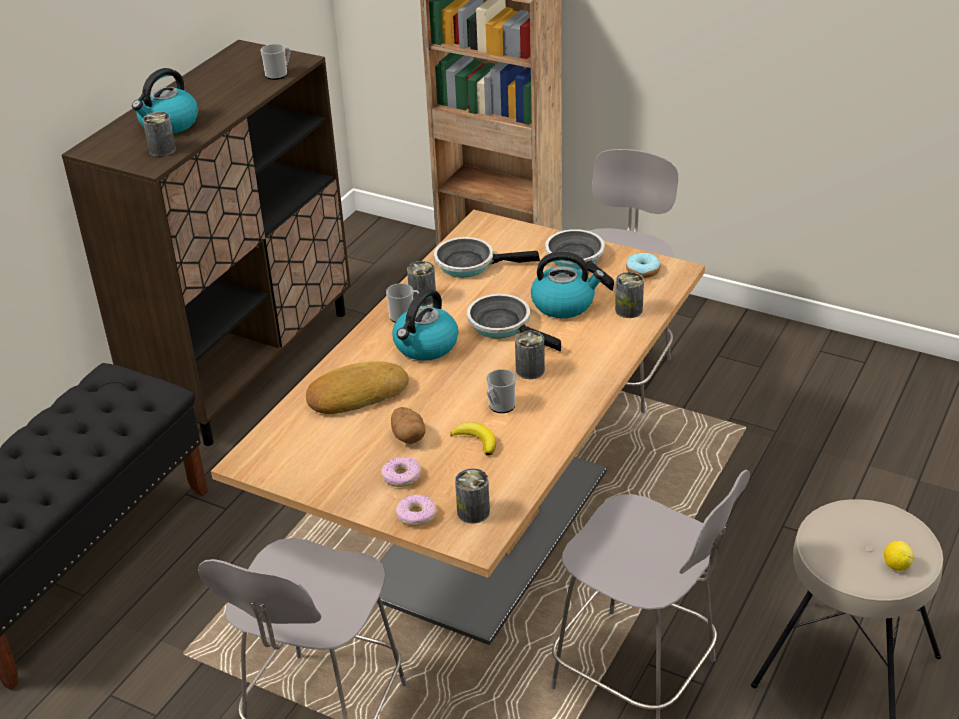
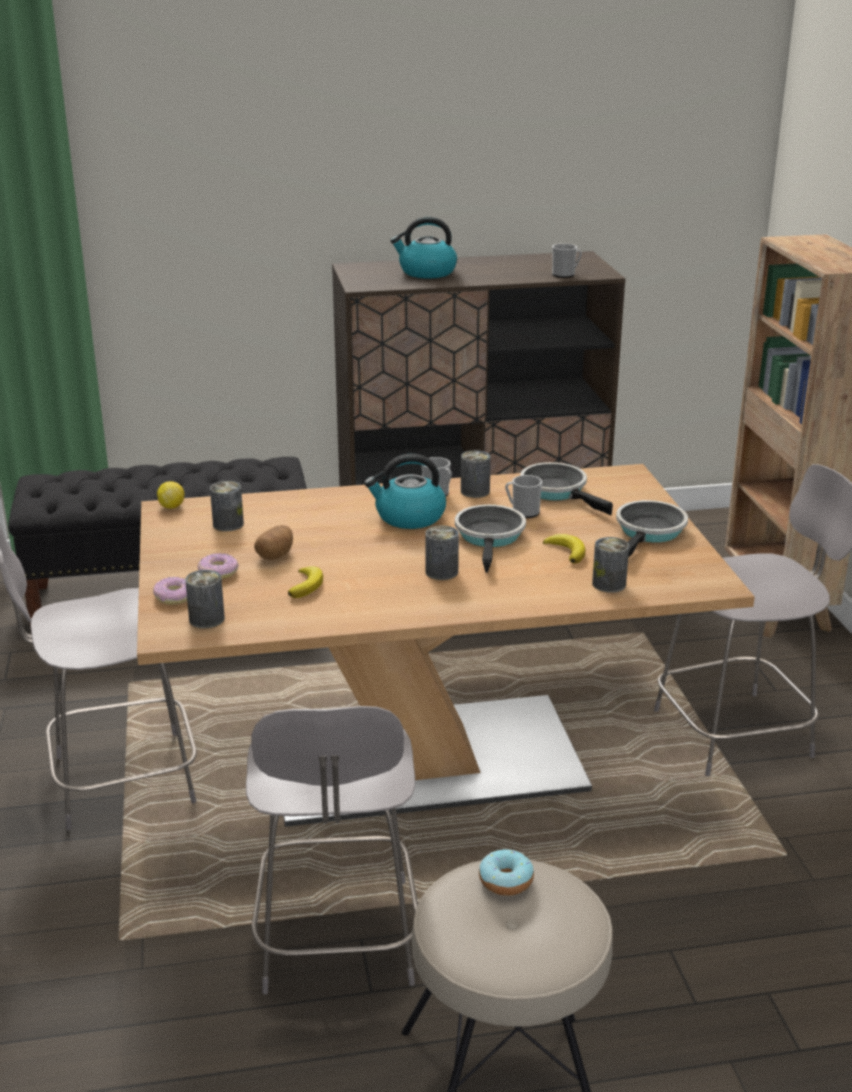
camera: 50 degrees right, 10 degrees down
(162, 150) = (387, 282): can -> can (228, 524)
(356, 394) = (304, 515): bread -> none
(500, 406) = (369, 578): mug -> mug (522, 512)
(564, 304) = (567, 551): kettle -> banana
(643, 271) = (685, 568): donut -> donut (505, 881)
(896, 565) = (496, 951): lemon -> lemon (172, 506)

